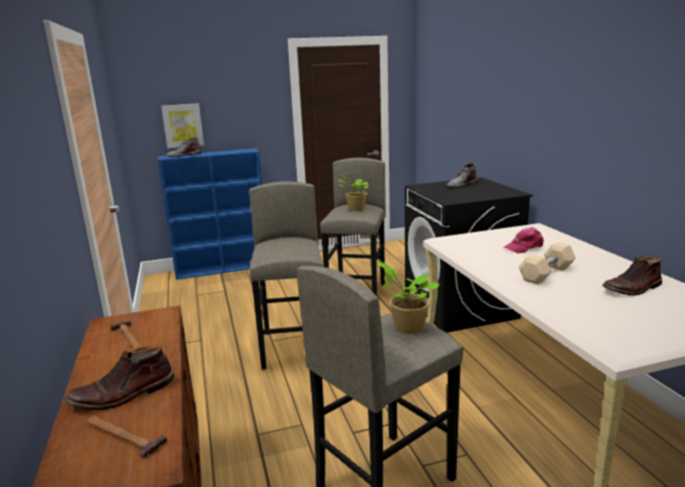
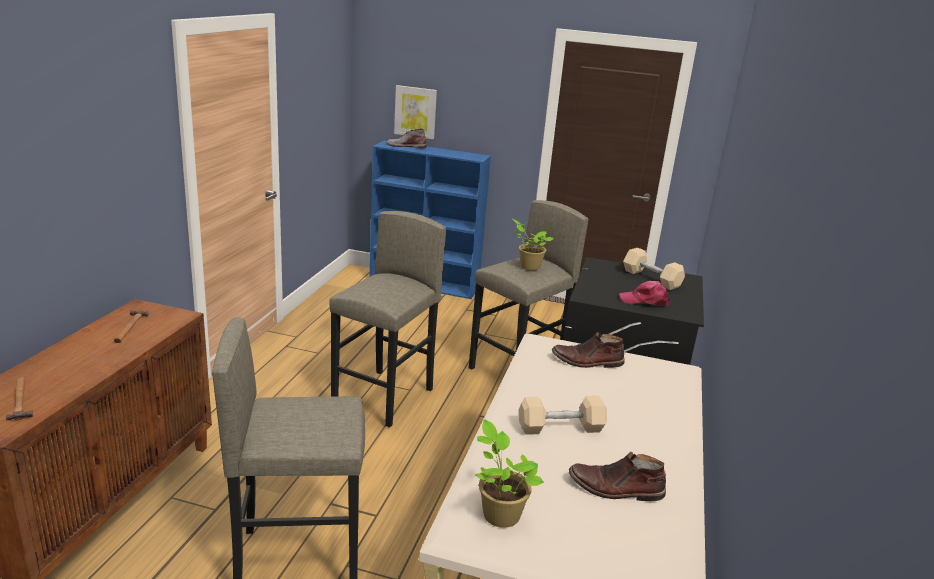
camera: 30 degrees right, 5 degrees up
(123, 395) = (63, 371): brown boot -> brown boot (587, 361)
(406, 327) = (332, 416): potted plant -> potted plant (499, 513)
(461, 184) = (651, 279): grey boot -> beige dumbbell
(524, 247) = (606, 387): pink cap -> pink cap (645, 300)

